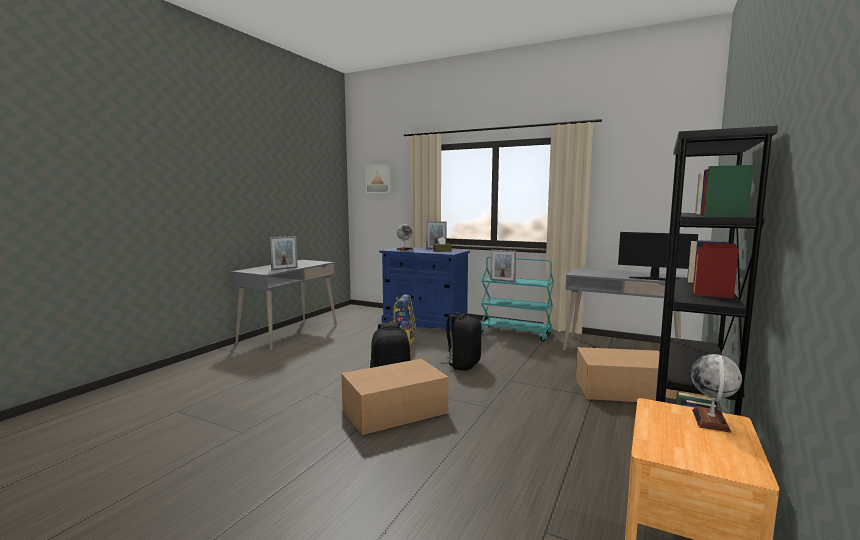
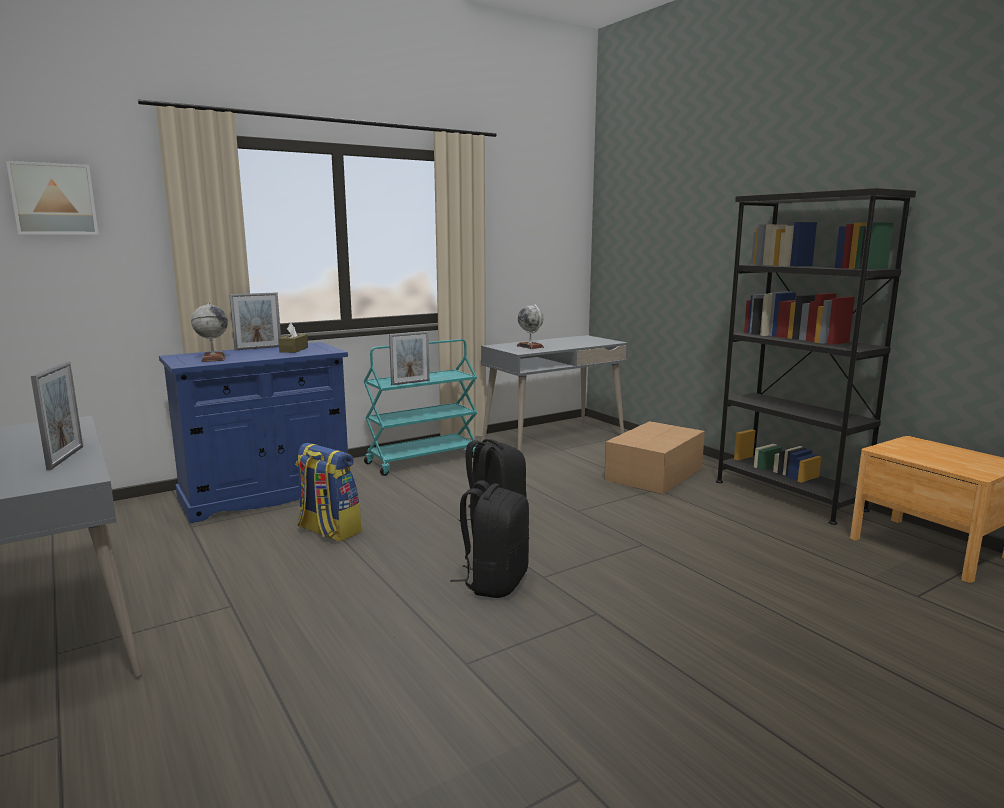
camera: 60 degrees left, 5 degrees up
(393, 411) = (606, 606): cardboard box -> none
(654, 279) = (595, 344): monitor -> none
(711, 420) = (914, 445): globe -> globe (530, 346)

